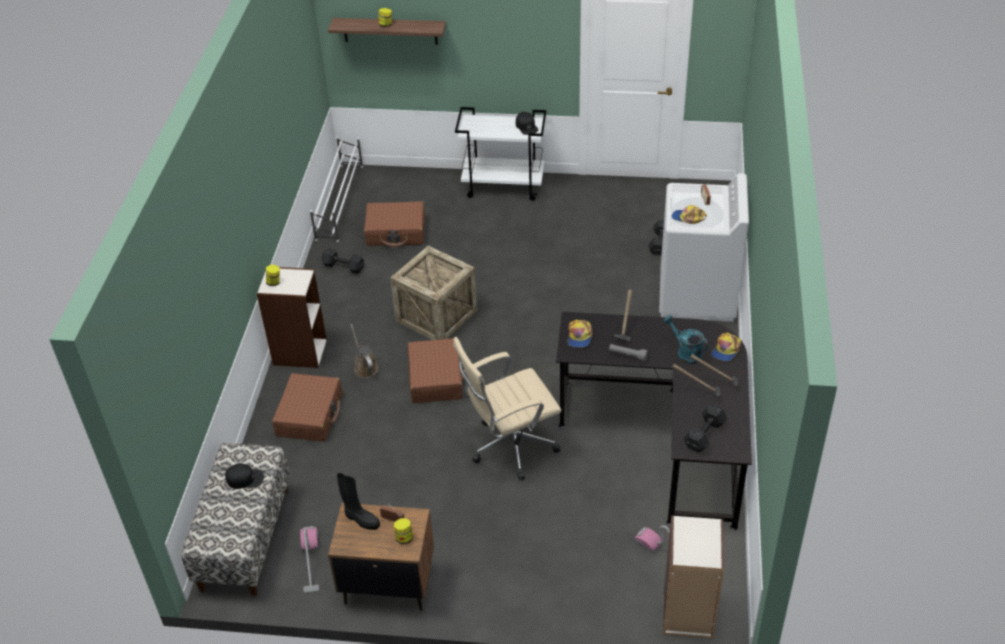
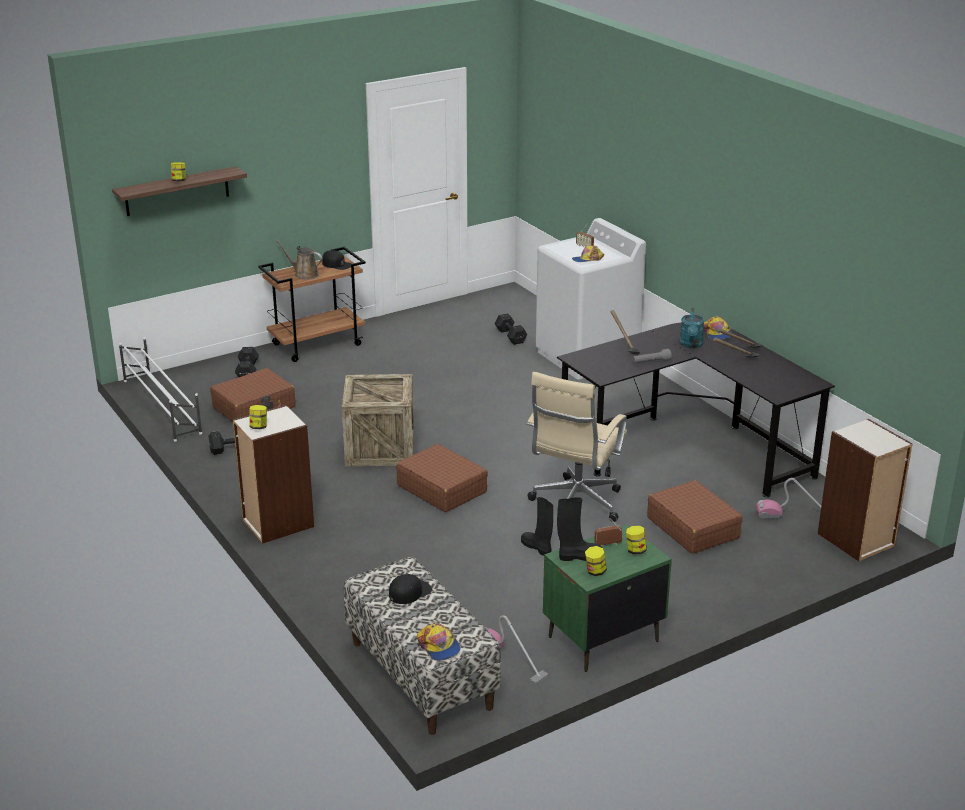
camera: 40 degrees left, 15 degrees down
(310, 415) = (355, 562): brown suitcase -> brown suitcase (692, 528)
(354, 540) = (595, 571): none -> jar
(365, 367) = (361, 507): brown watering can -> brown watering can (304, 274)
(387, 583) = (602, 639): brown nightstand -> green nightstand
(438, 472) = (537, 547): none -> black boot
(504, 186) = (317, 344): white cart -> brown cart
(579, 336) = (595, 365): cap -> cap (439, 646)
(685, 352) = (691, 345): turquoise watering can -> turquoise watering can turned 90 degrees counterclockwise
(703, 435) = (778, 384): black dumbbell -> black dumbbell (247, 371)

